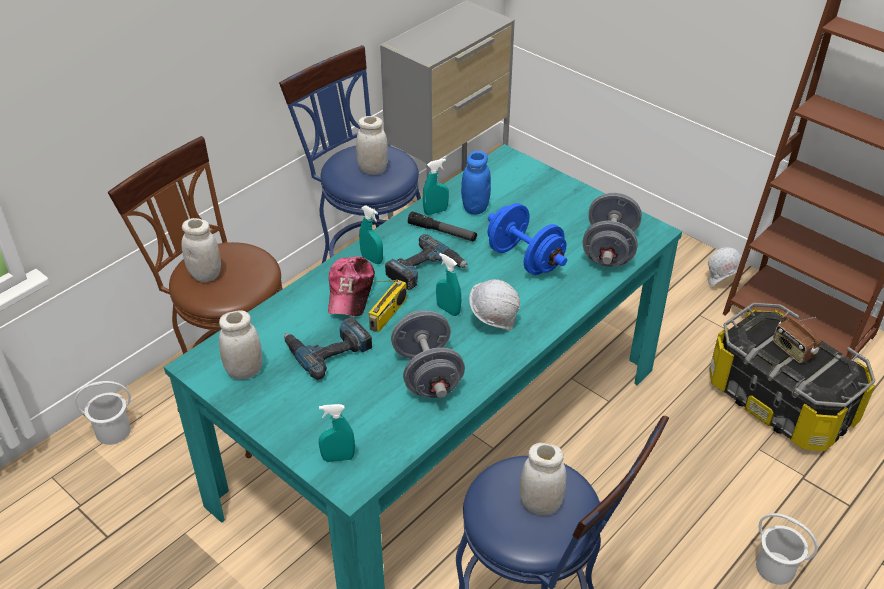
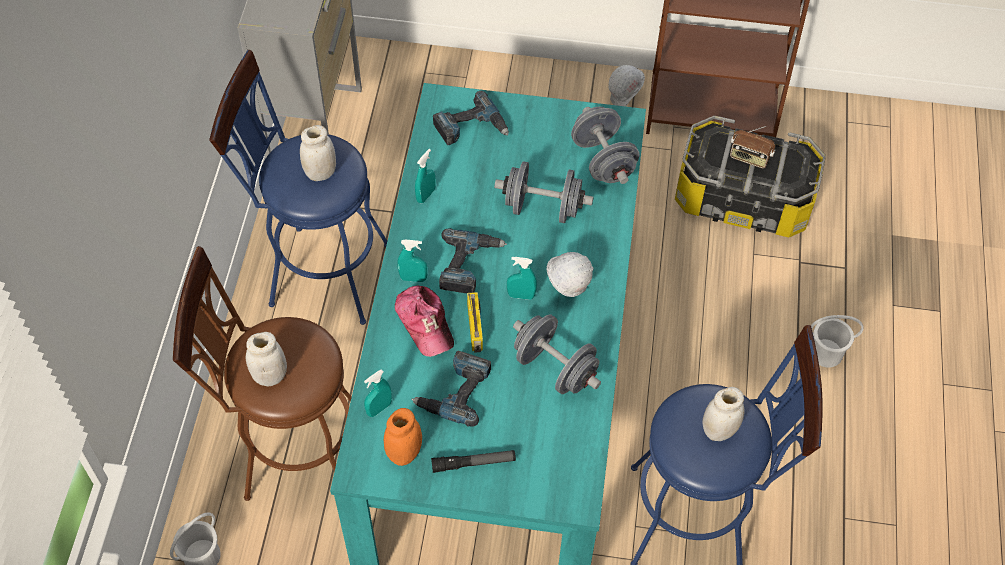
camera: 35 degrees left, 15 degrees up
(244, 371) = (404, 453): white jar -> orange jar
(338, 458) = (549, 484): turquoise spray bottle -> turquoise spray bottle (379, 408)
(442, 232) = (450, 215): flashlight -> flashlight (473, 463)
(475, 208) = (457, 173): blue jar -> none
(515, 184) = (471, 127): none -> power drill
(525, 259) = (542, 208): blue dumbbell -> grey dumbbell

